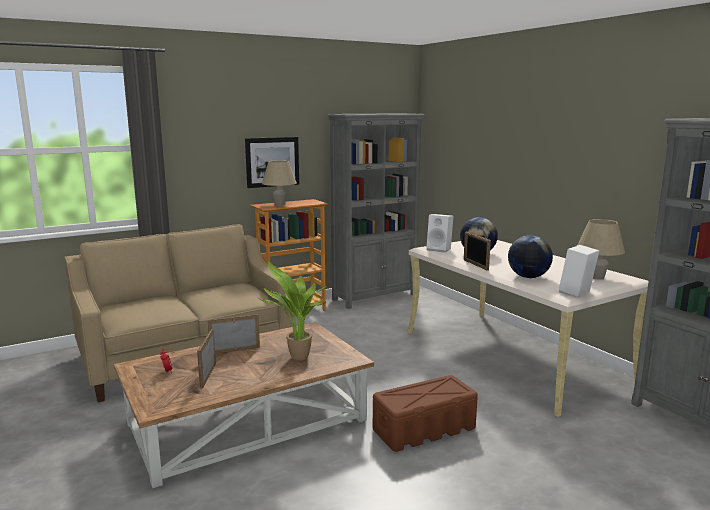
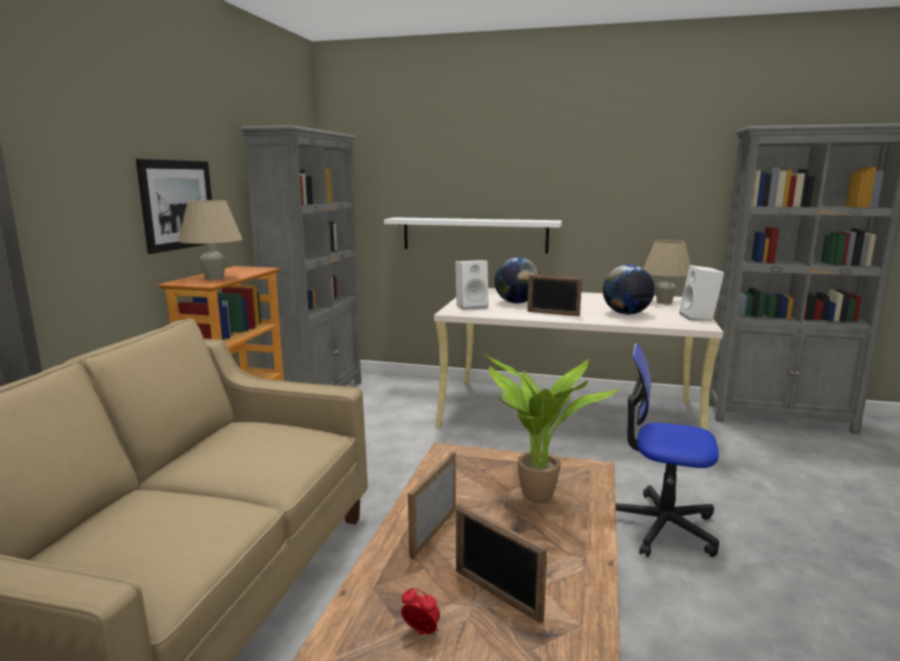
camera: 45 degrees left, 0 degrees up
(424, 429) = (661, 526): brown storage box -> office chair
(497, 195) = (474, 235): none -> white shelf

